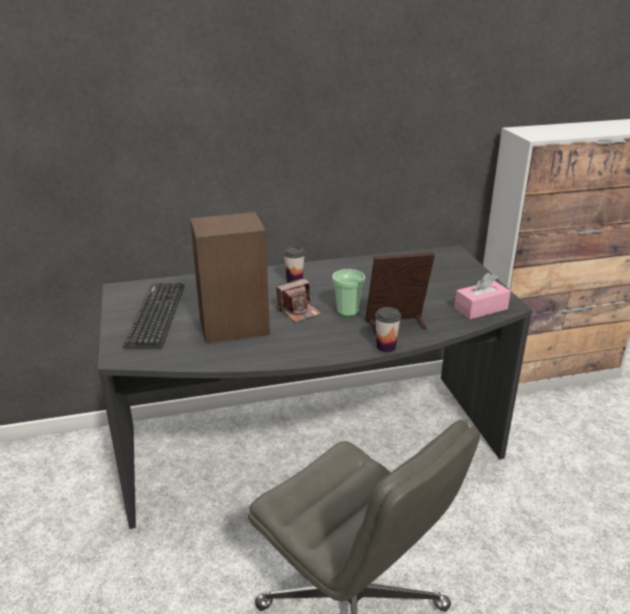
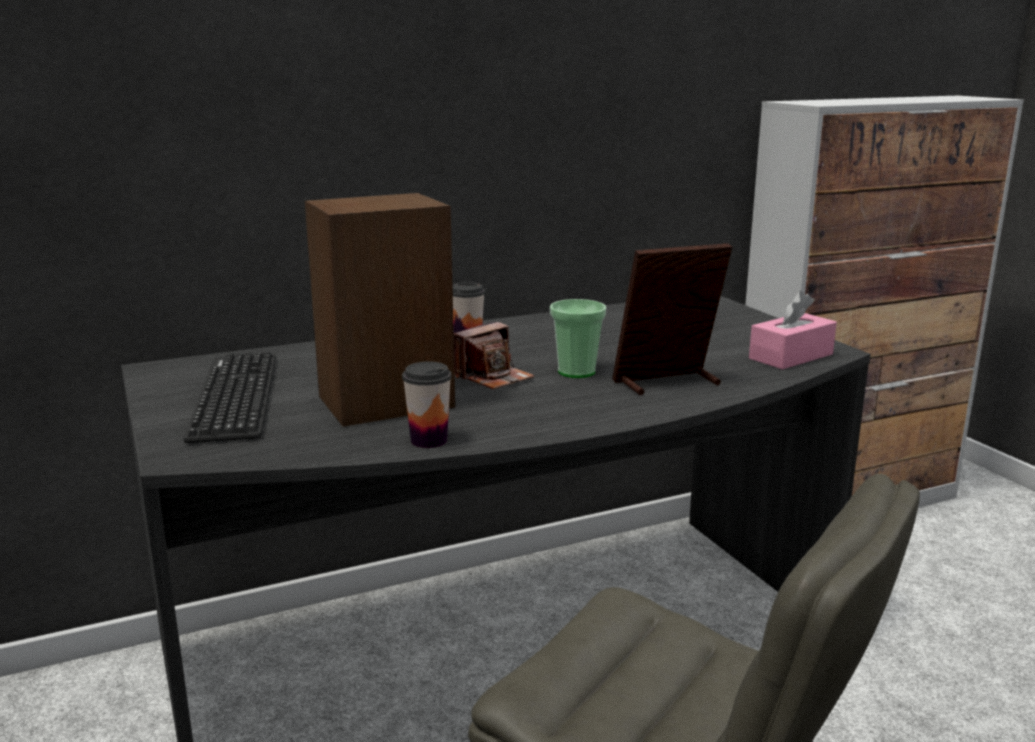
camera: 10 degrees left, 10 degrees down
(386, 347) = (666, 410): cup -> cup (429, 440)

